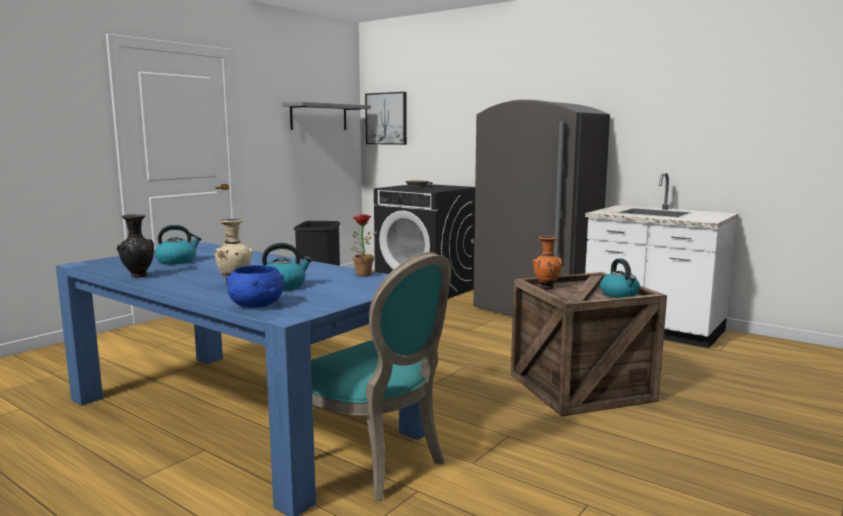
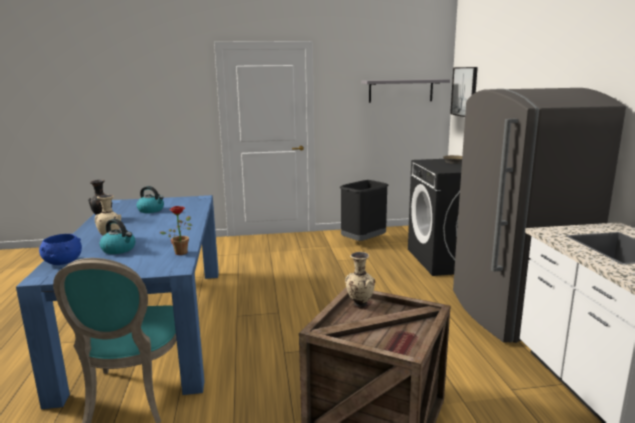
camera: 45 degrees right, 5 degrees up
(546, 288) = (359, 305): orange vase -> beige vase
(620, 294) = (399, 340): kettle -> none

